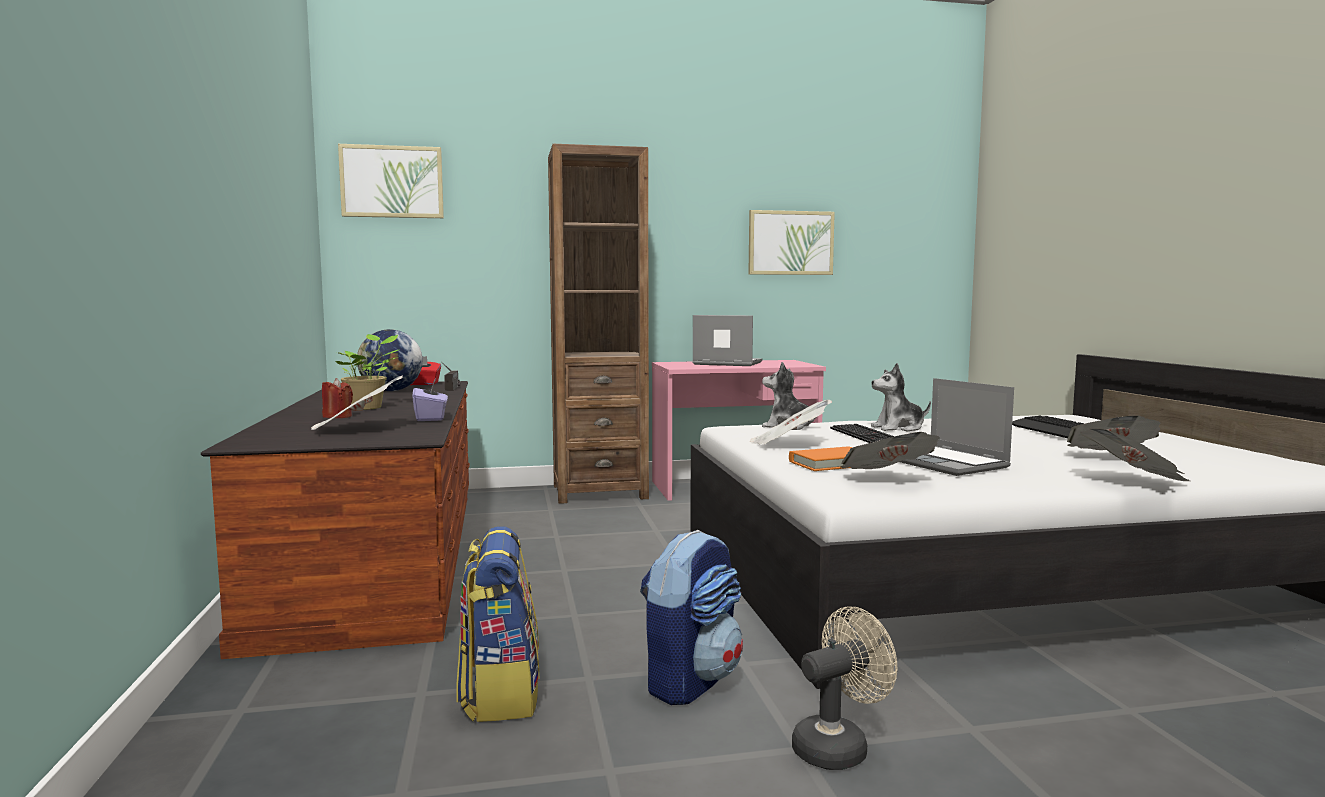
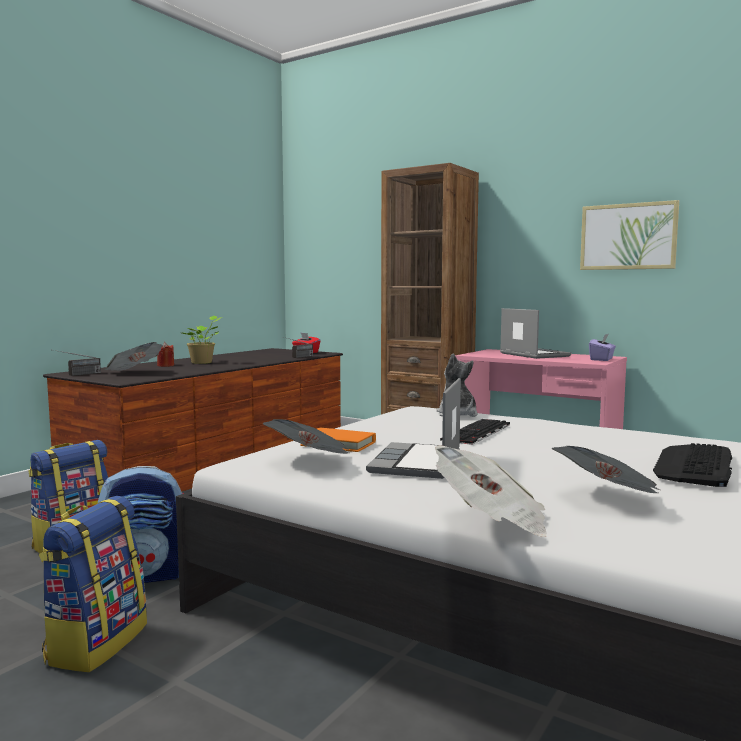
camera: 45 degrees right, 0 degrees up
(282, 443) = (77, 375): none -> radio
(391, 391) = (268, 355): globe -> none
(392, 182) = (320, 210): picture -> none
(431, 418) = (190, 371): purple tissue box -> purple tissue box (602, 359)
(788, 444) = (389, 426): newspaper -> none
(838, 746) = (96, 643): beige fan -> backpack
(898, 428) = (546, 432): plush toy -> none

